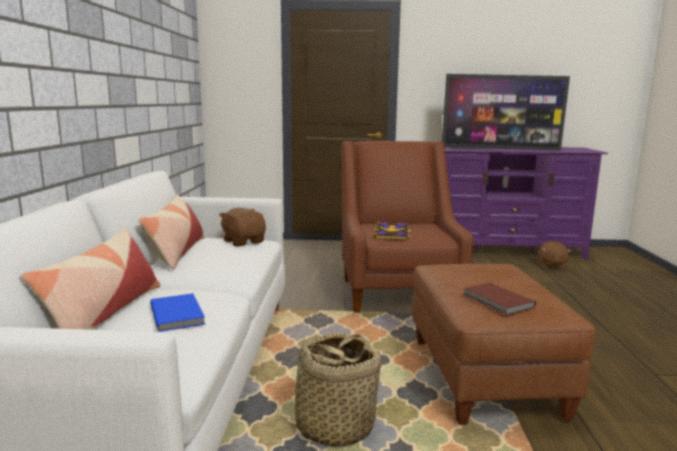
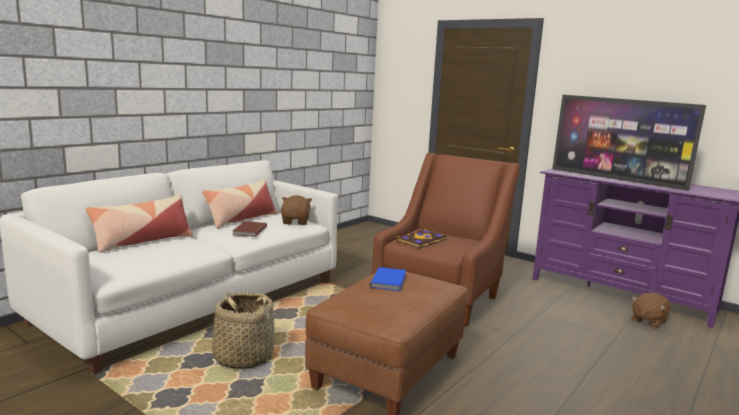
camera: 35 degrees right, 0 degrees up
(178, 314) = (168, 251): blue book -> blue book (389, 281)
(497, 301) = (361, 301): brown book -> brown book (248, 231)

